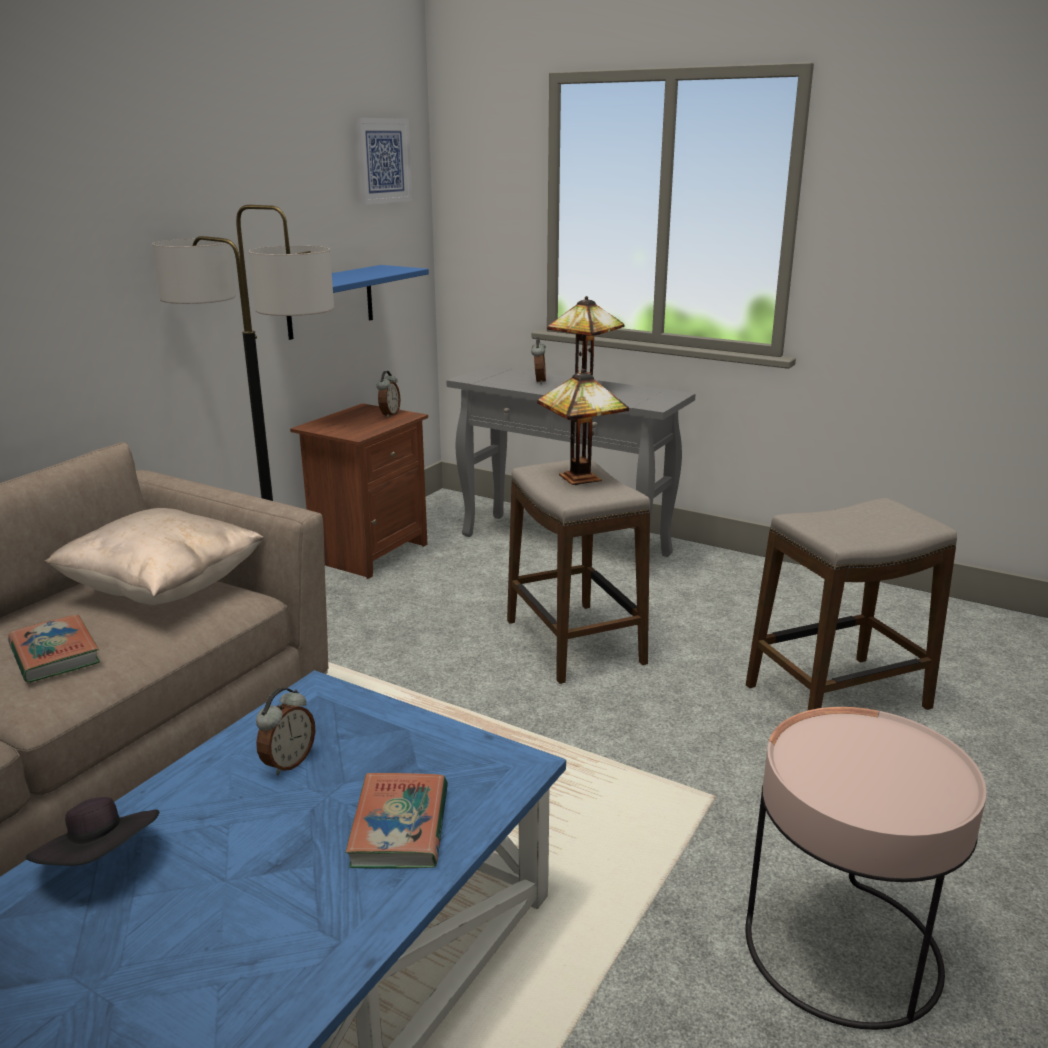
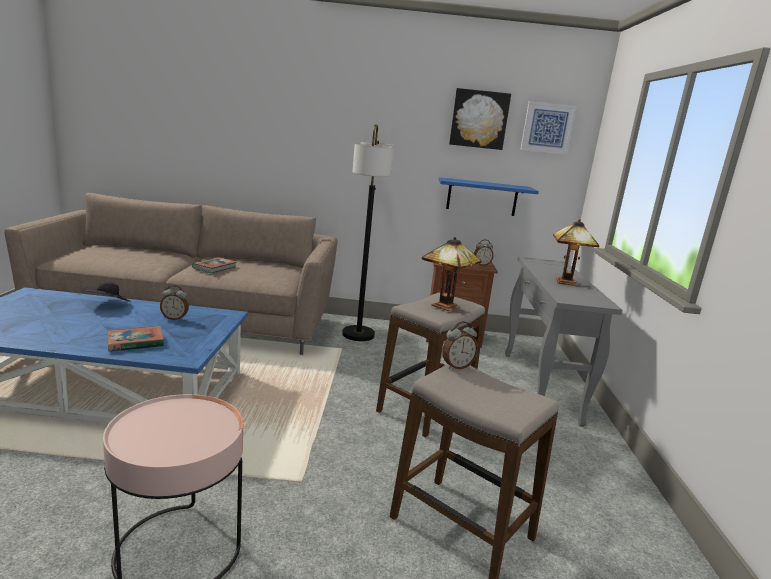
camera: 60 degrees right, 5 degrees down
(164, 590) = (275, 272): beige pillow -> none
(300, 160) = (479, 119): none -> picture
(538, 381) = (557, 272): alarm clock -> alarm clock (457, 366)

